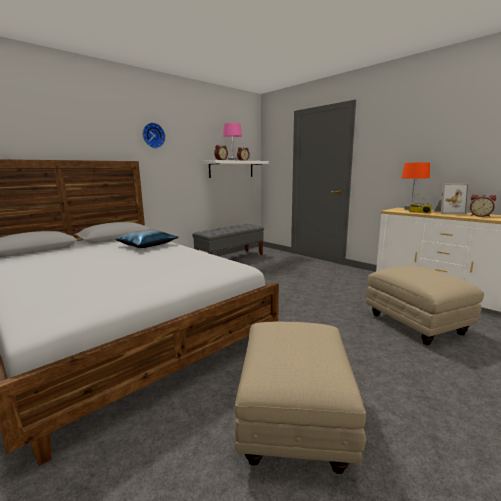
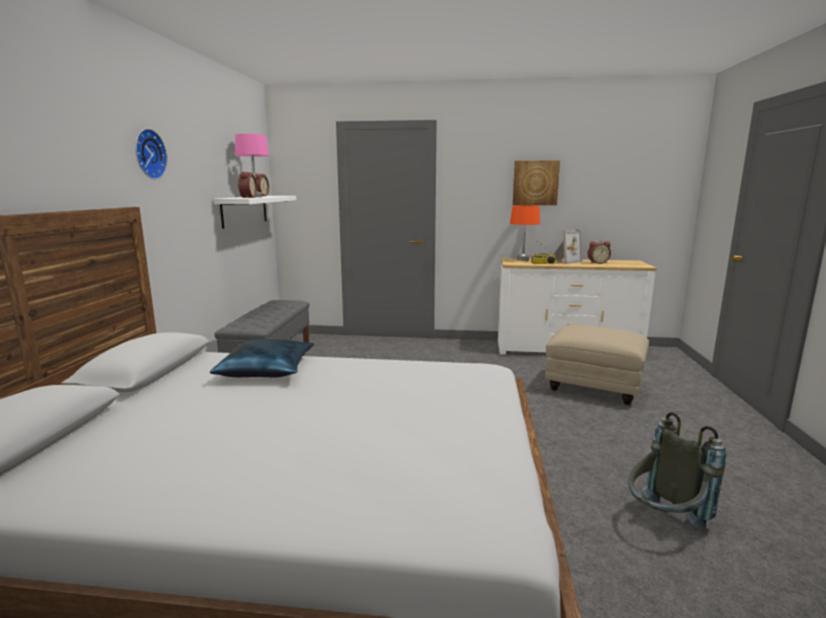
camera: 40 degrees left, 0 degrees up
(294, 422) = (663, 522): beige ottoman -> grey backpack
(433, 142) = (535, 183): none -> picture

